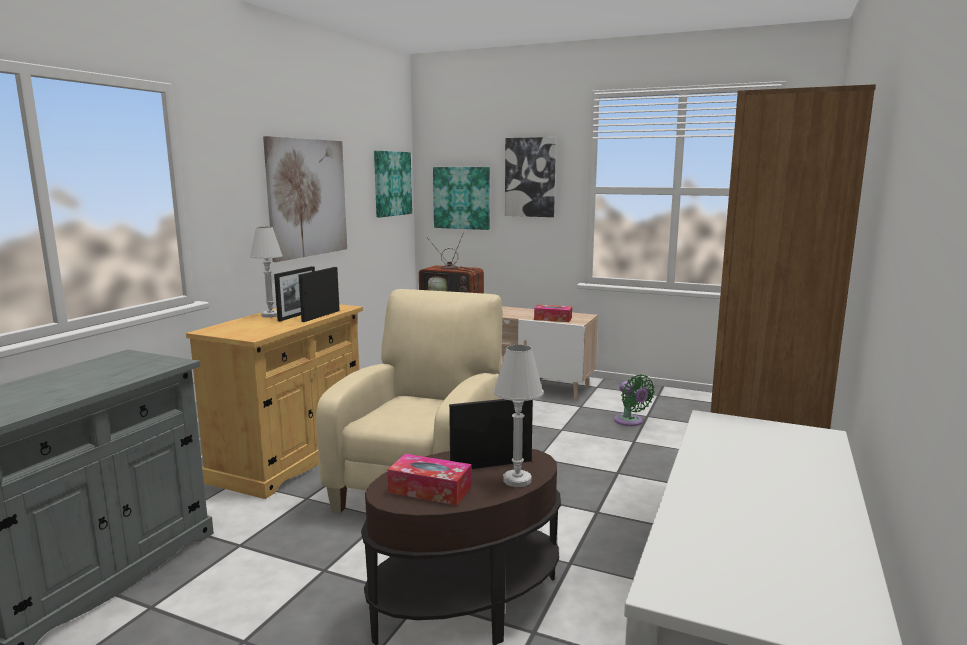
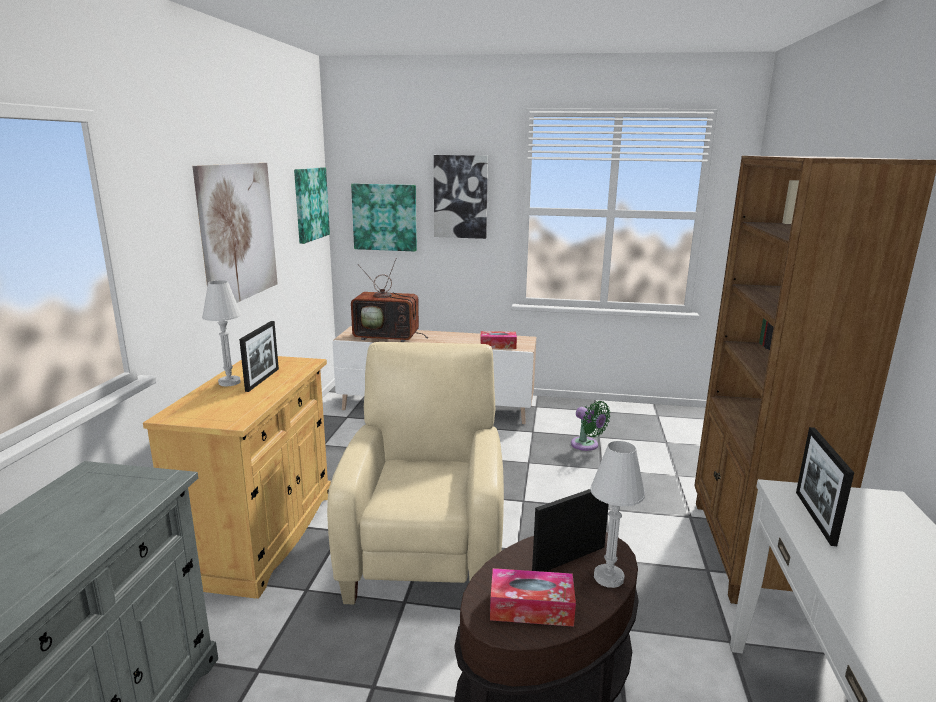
camera: 15 degrees left, 5 degrees up
(321, 316) = (291, 379): picture frame -> picture frame (815, 517)

